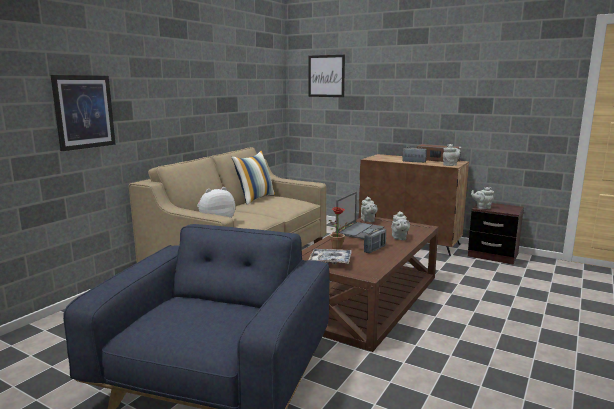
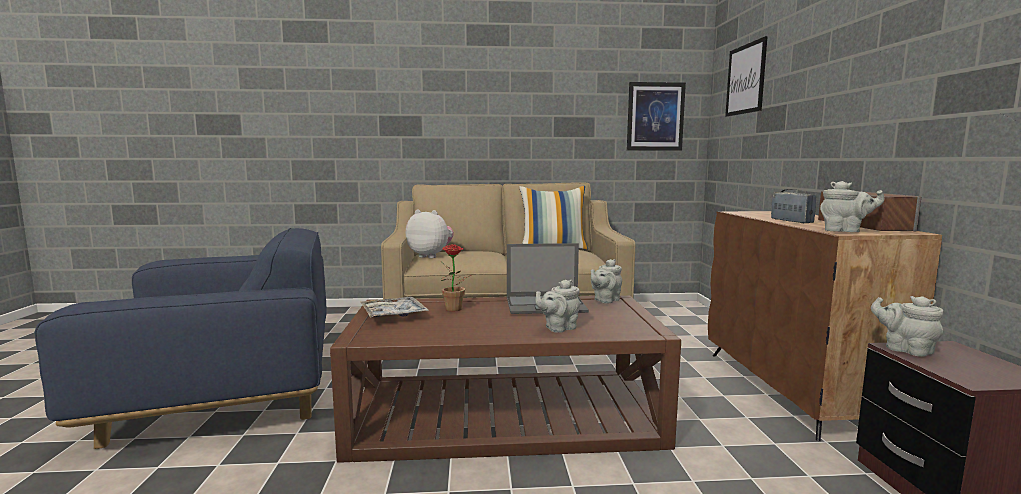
camera: 55 degrees right, 5 degrees down
(84, 112) = (362, 124): picture -> picture (655, 116)
(375, 249) = (478, 325): radio -> none

